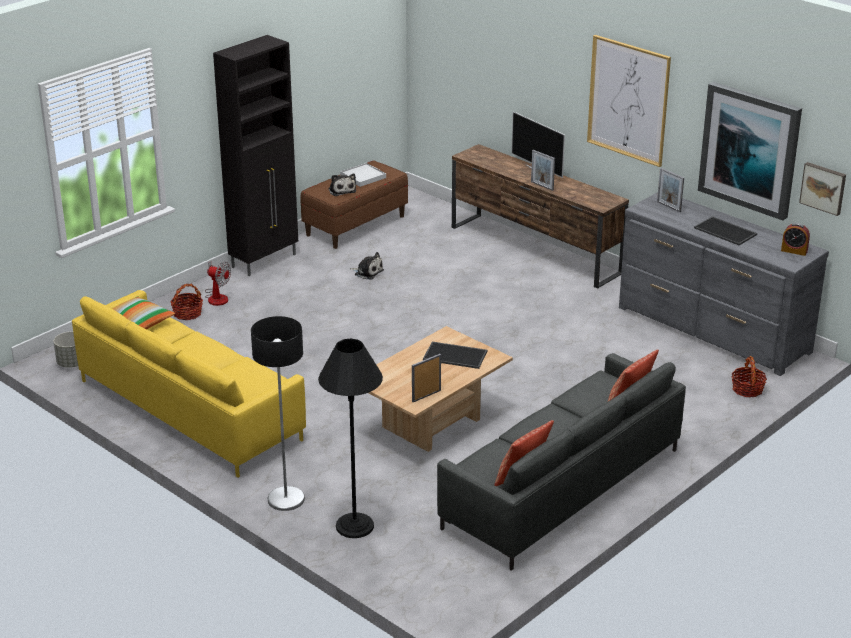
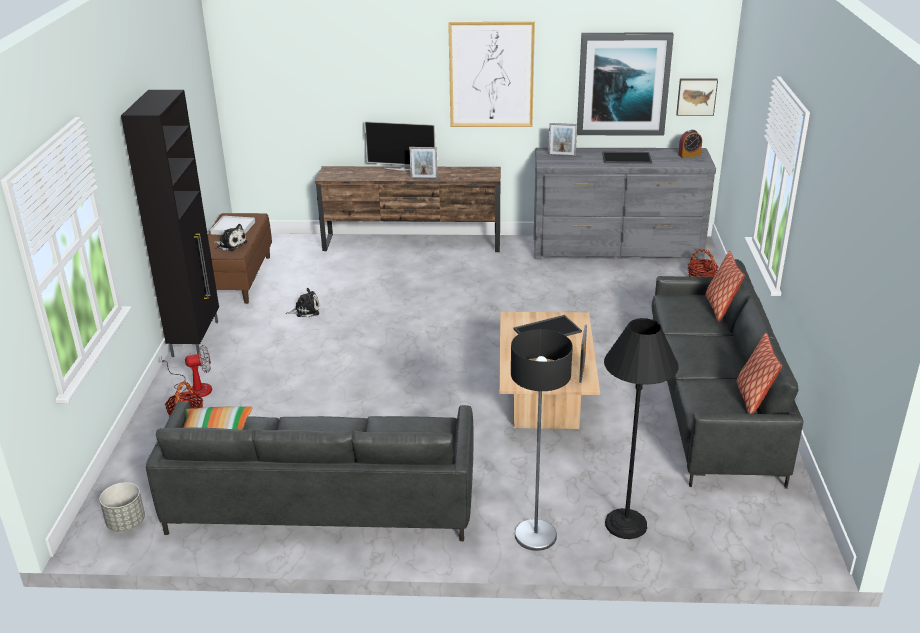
camera: 40 degrees left, 0 degrees up
(191, 409) = (322, 502): yellow sofa -> grey sofa

